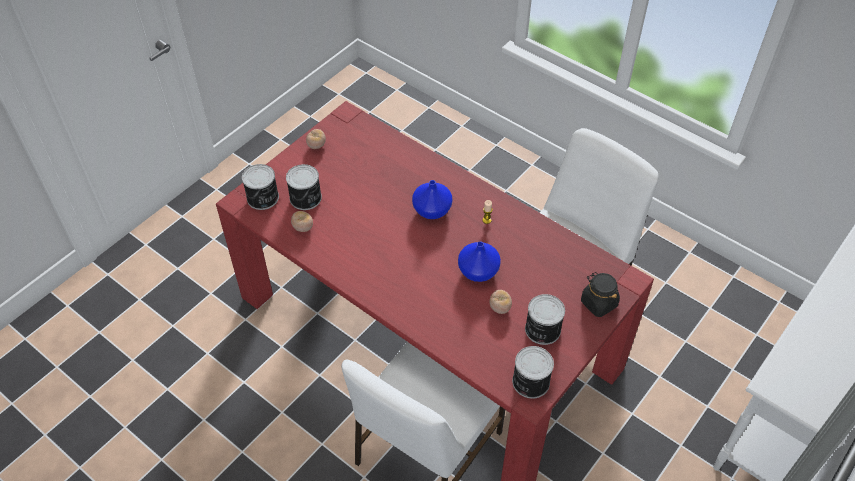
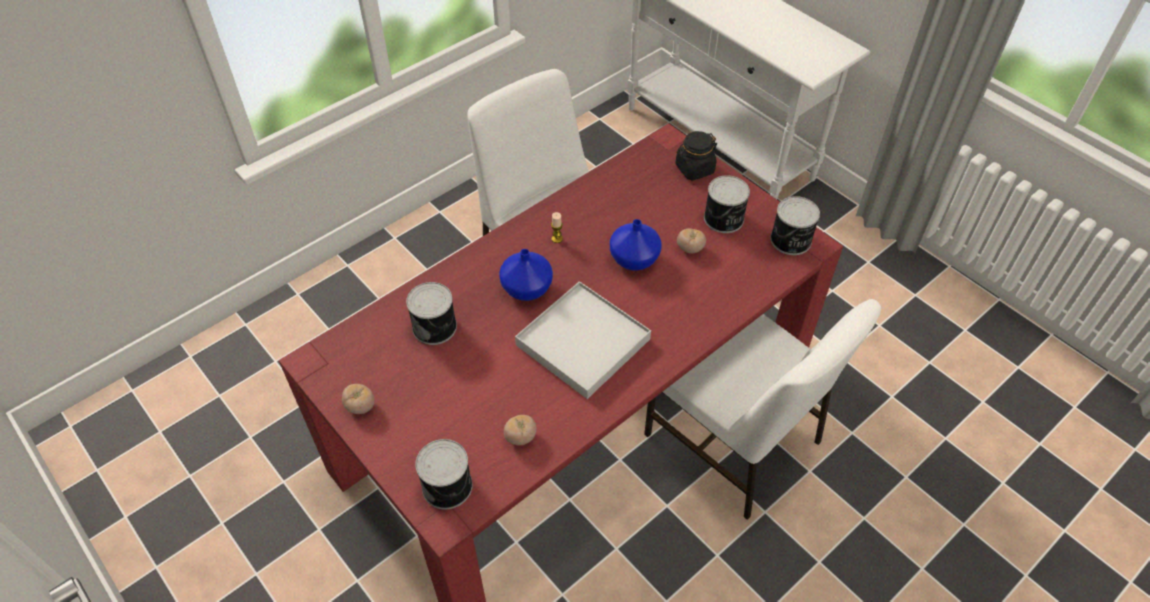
camera: 80 degrees left, 0 degrees up
(306, 198) = (465, 428): can -> can (435, 326)
(388, 250) = (583, 342): none -> white tray

